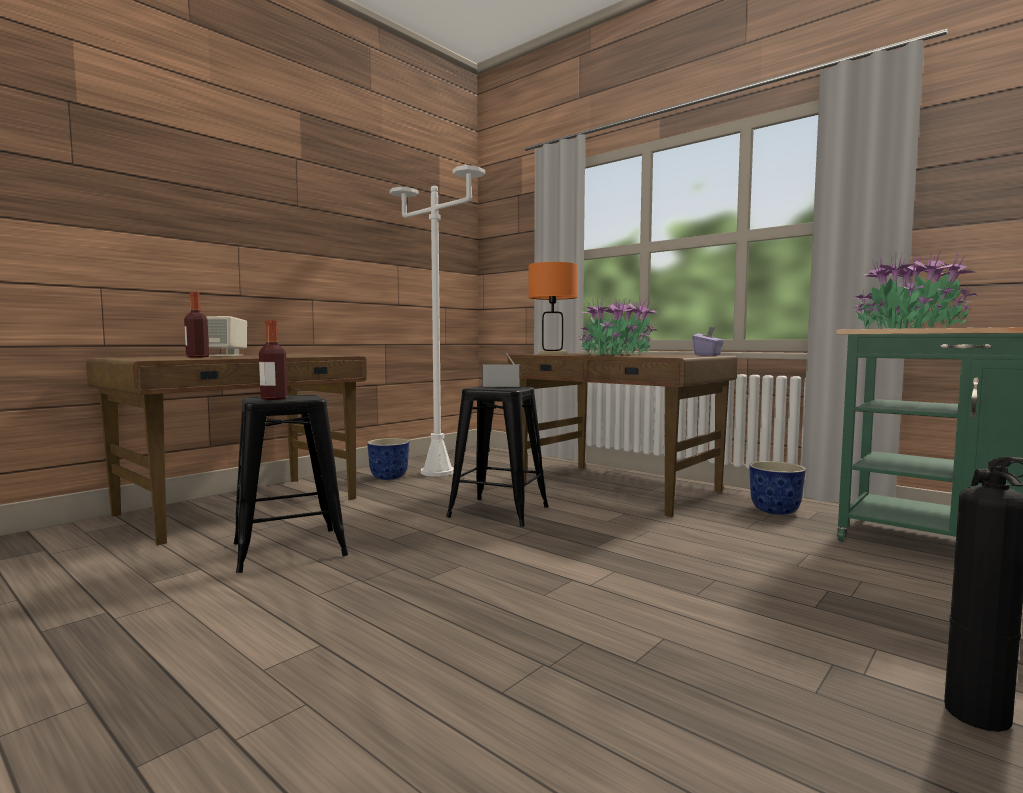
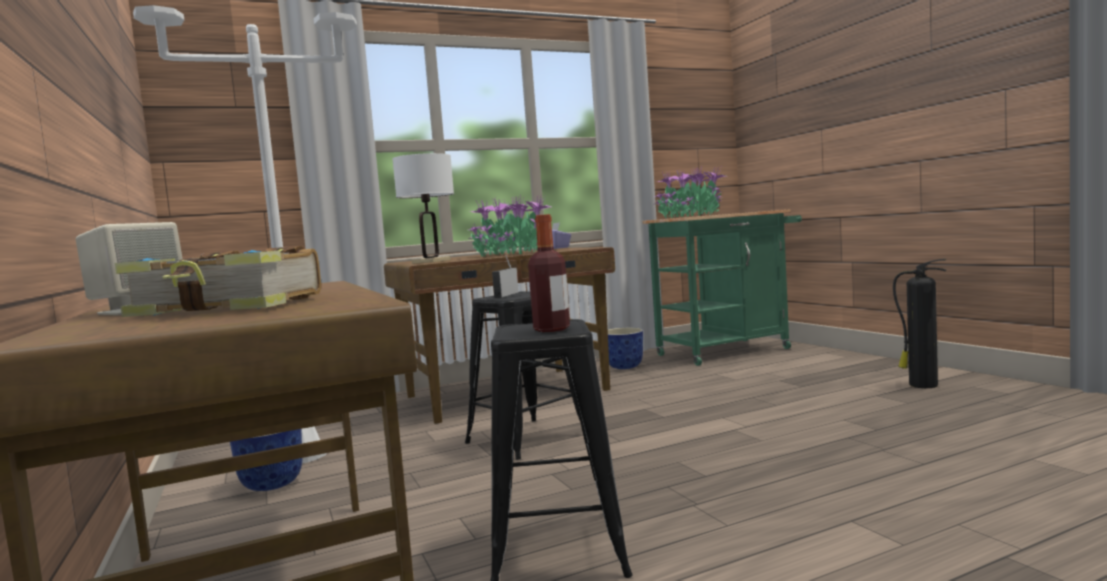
camera: 65 degrees left, 0 degrees up
(197, 357) = (231, 307): bottle -> book
(552, 354) = (431, 261): orange table lamp -> white table lamp

